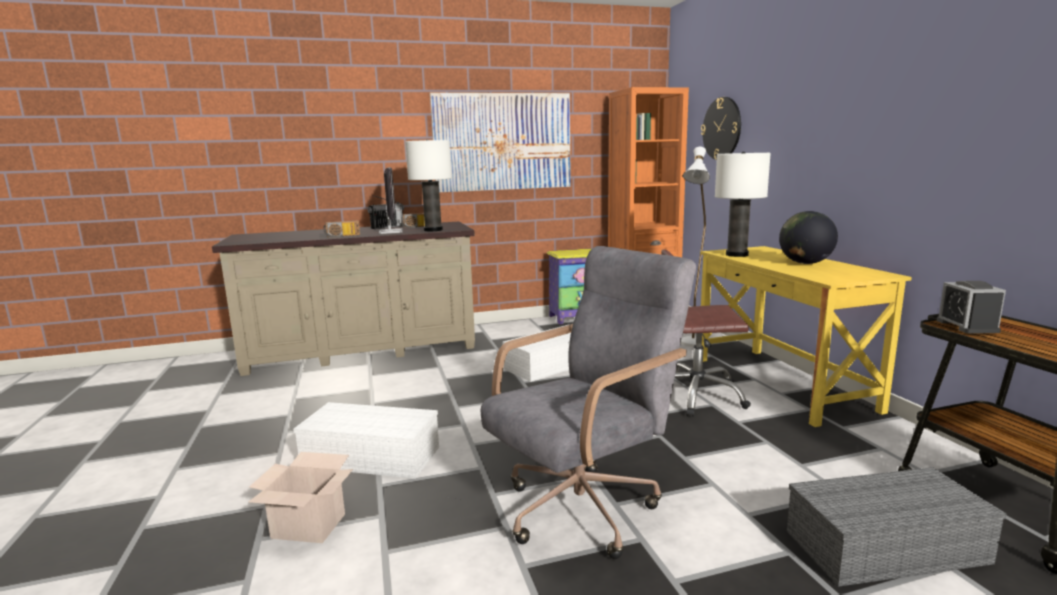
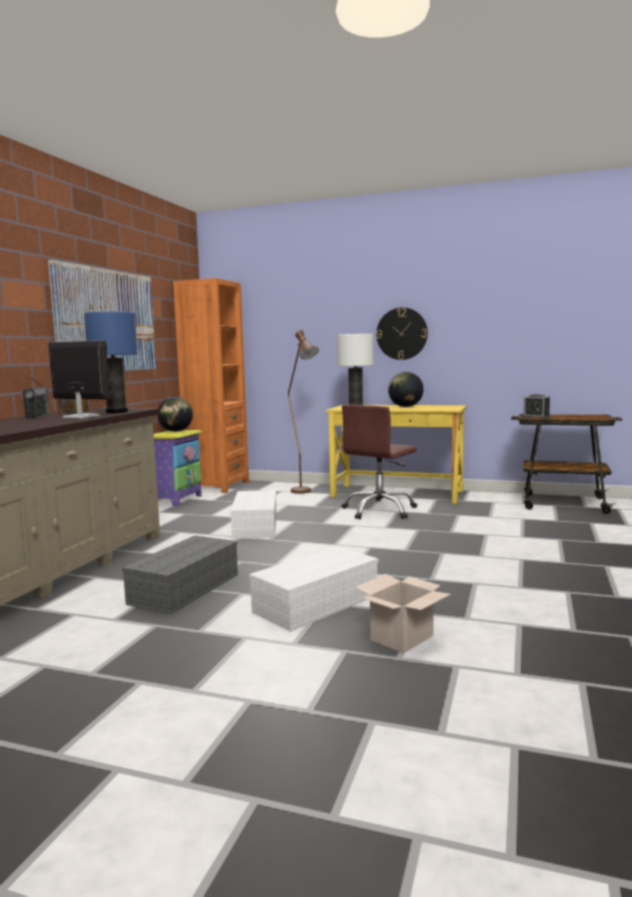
camera: 55 degrees left, 5 degrees down
(342, 236) = (52, 423): radio -> none
(433, 230) = (116, 412): white table lamp -> blue table lamp
(582, 251) = (176, 431): none -> globe
(586, 508) = (477, 562): grey office chair -> none
(692, 346) = (305, 492): white floor lamp -> brown floor lamp
(722, 128) = (281, 318): wall clock -> wall clock (401, 333)
(884, 548) = (571, 526): grey storage box -> grey storage box (184, 589)

